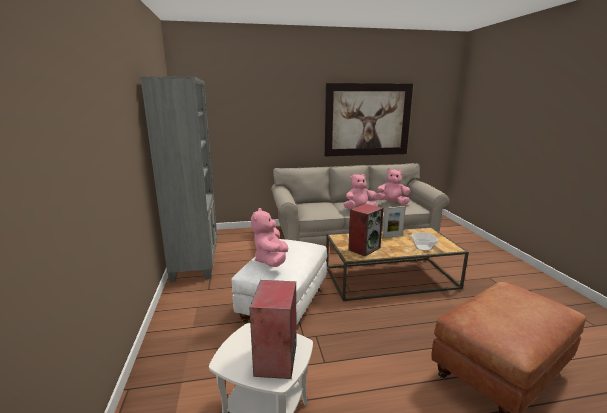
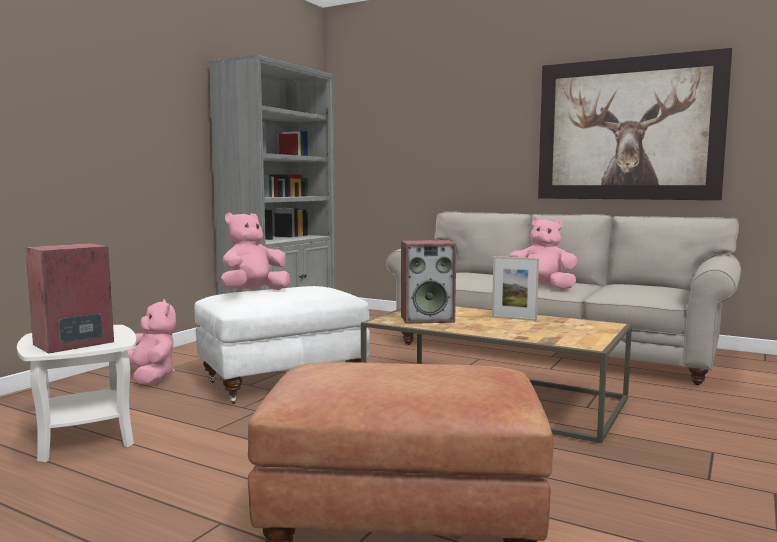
camera: 40 degrees right, 10 degrees down
(391, 203) = (623, 288): pink plush toy -> pink plush toy (150, 377)
(423, 248) = (527, 334): bowl -> none

